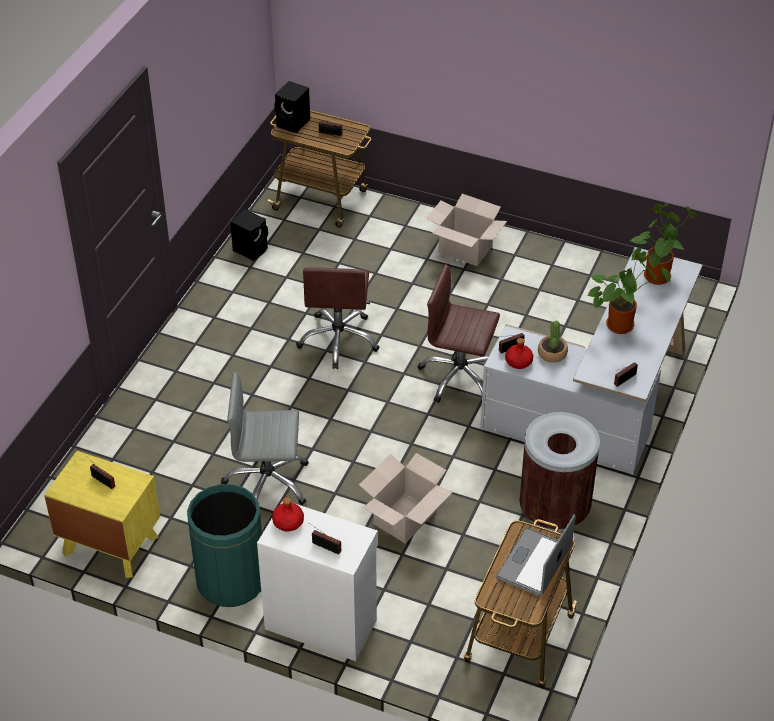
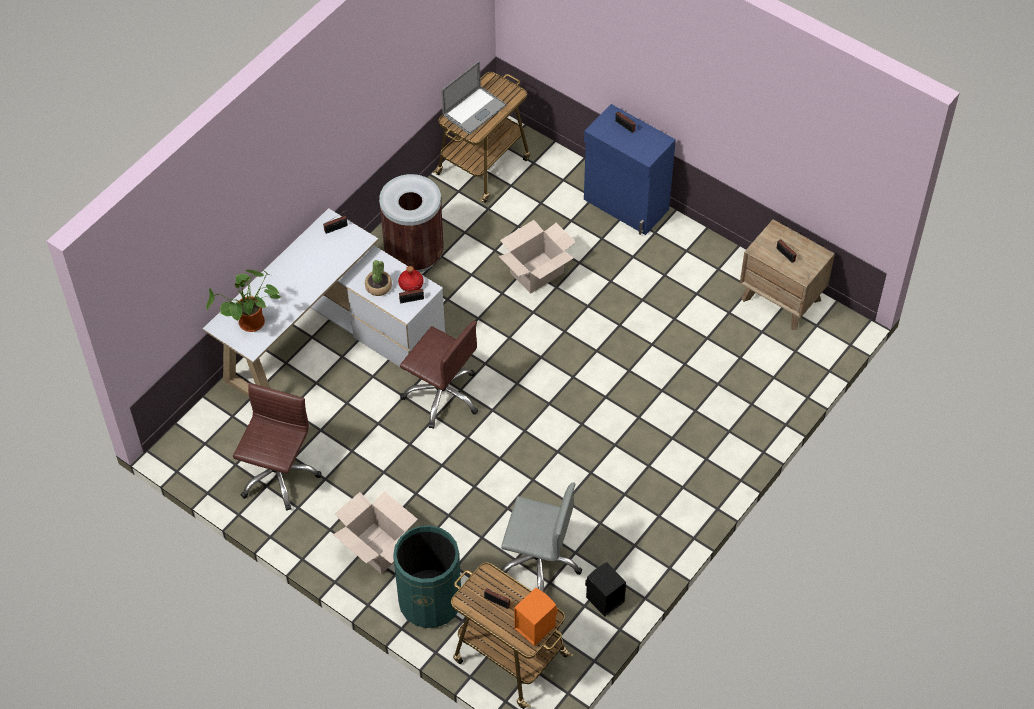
camera: 165 degrees left, 10 degrees up
(110, 545) = (781, 299): yellow nightstand -> brown nightstand
(231, 581) = (688, 250): green trash can -> green trash can (430, 601)
(267, 483) = (642, 326): grey office chair -> grey office chair (539, 562)
(288, 522) = (648, 149): red bottle -> none
(294, 123) = (534, 626): black speaker -> orange speaker
(320, 623) = (626, 205): white cabinet -> blue cabinet
(339, 340) = (542, 461): brown office chair -> brown office chair (278, 475)
(621, 323) = (310, 281): potted plant -> none

